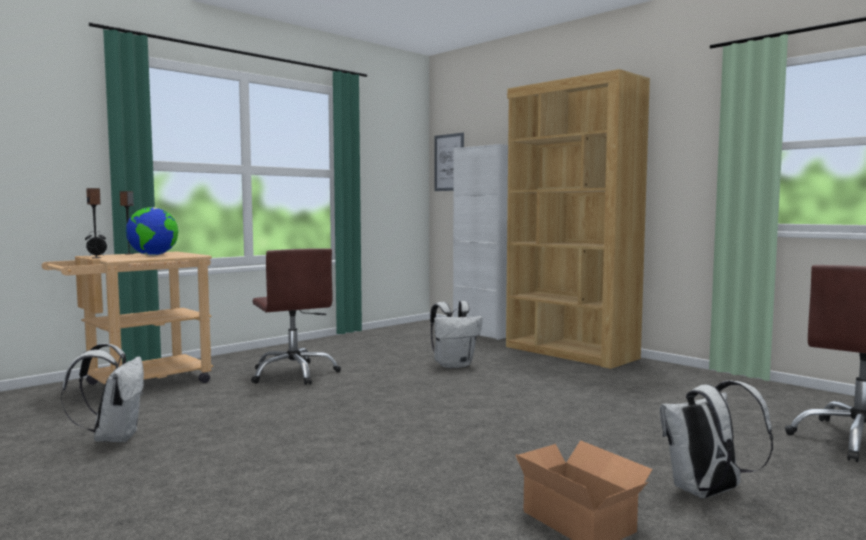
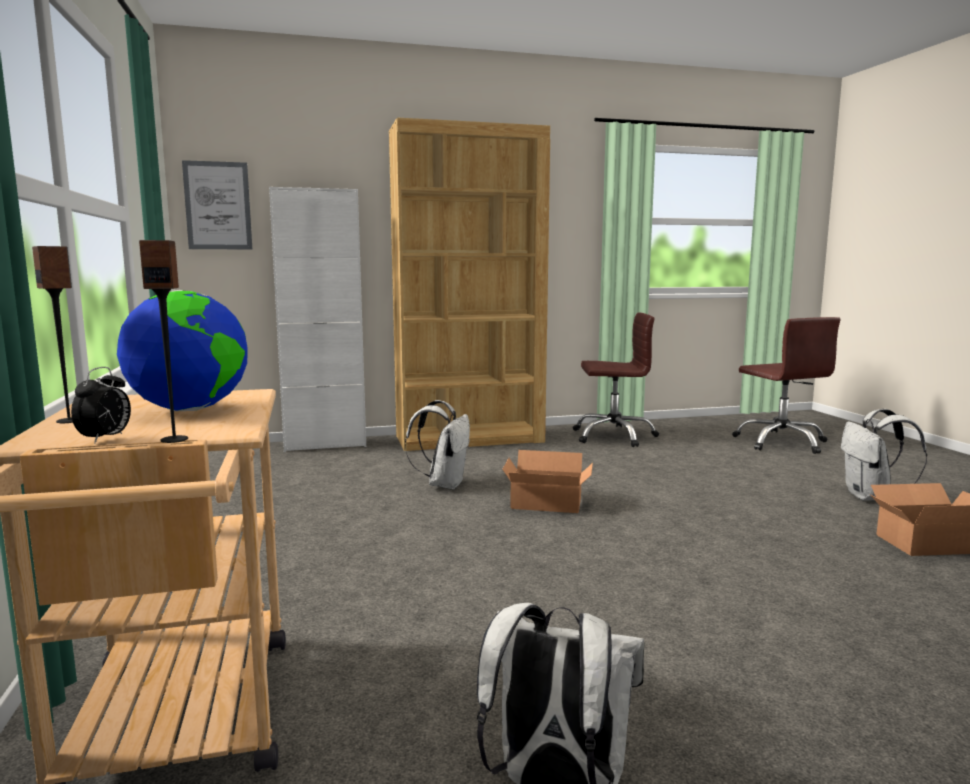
camera: 60 degrees left, 5 degrees up
(294, 374) = (343, 569): brown office chair -> brown office chair (613, 436)
(456, 390) = (547, 504): none -> cardboard box

